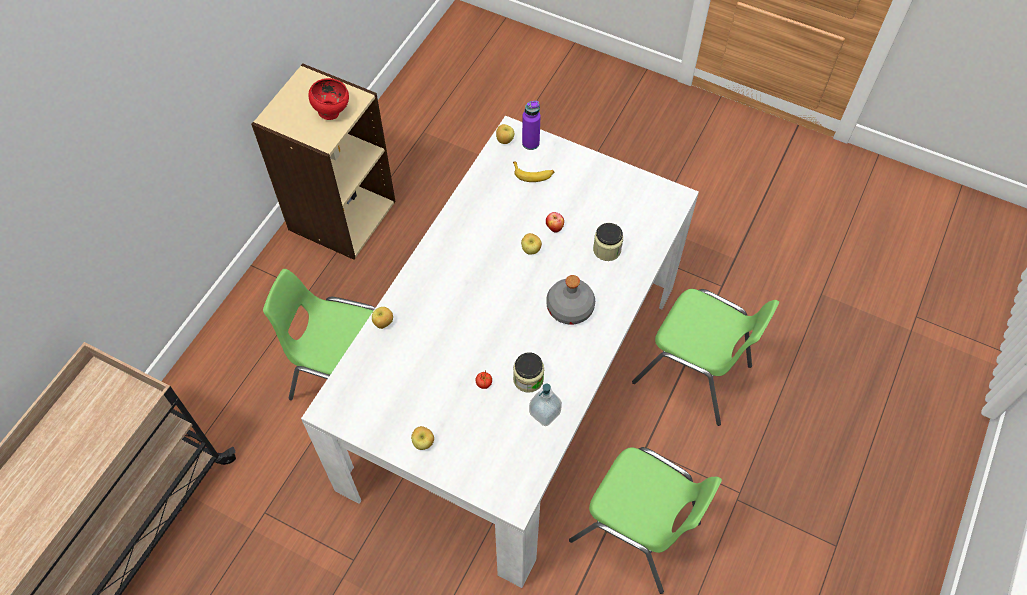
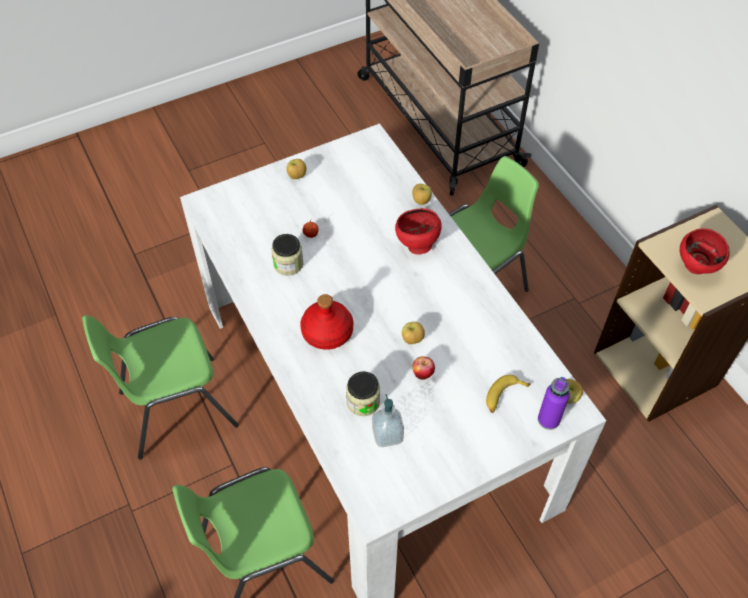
camera: 125 degrees right, 5 degrees down
(437, 298) = (417, 246): none -> red bowl
(544, 413) = (250, 258): soap dispenser -> soap dispenser (387, 435)
(570, 308) = (327, 332): grey bottle -> red bottle

